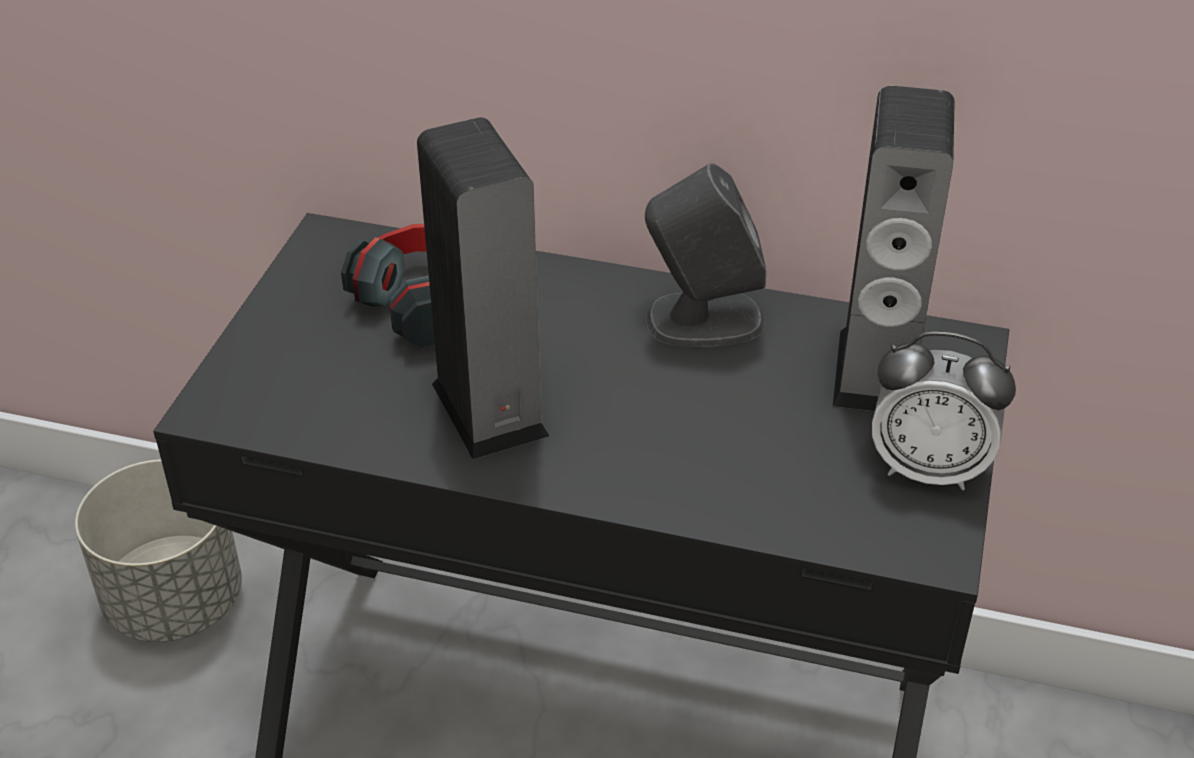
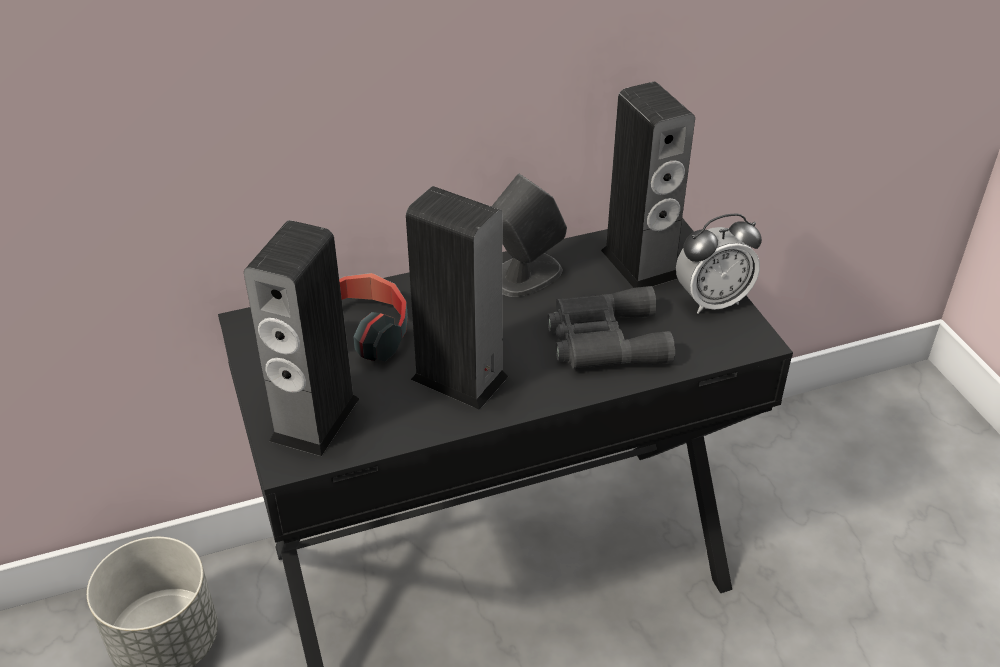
camera: 35 degrees left, 0 degrees up
(282, 379) = (315, 419): none -> speaker
(719, 449) = (603, 340): none -> grey binoculars

